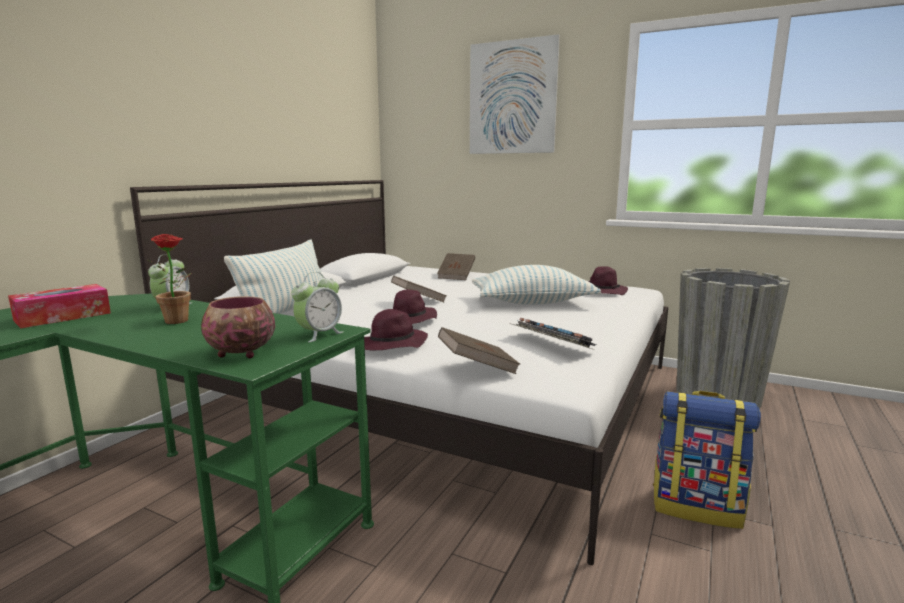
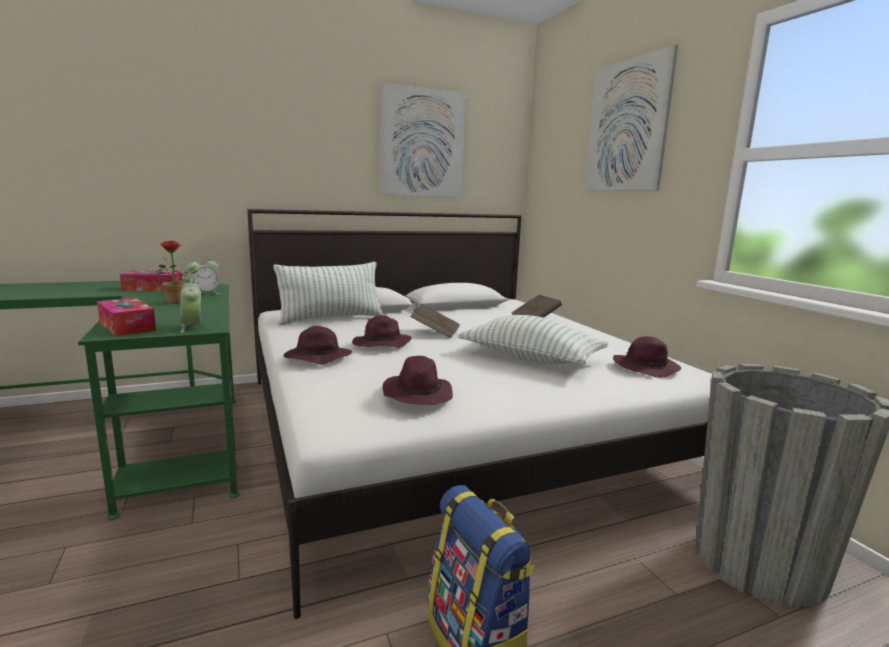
camera: 40 degrees right, 0 degrees up
(240, 353) = (127, 326): bowl -> tissue box
(301, 103) = (422, 143): none -> picture
(319, 334) = (192, 327): alarm clock -> alarm clock turned 75 degrees clockwise
(477, 368) = (311, 392): brown book -> none
(550, 343) = (417, 394): keyboard -> purple hat

